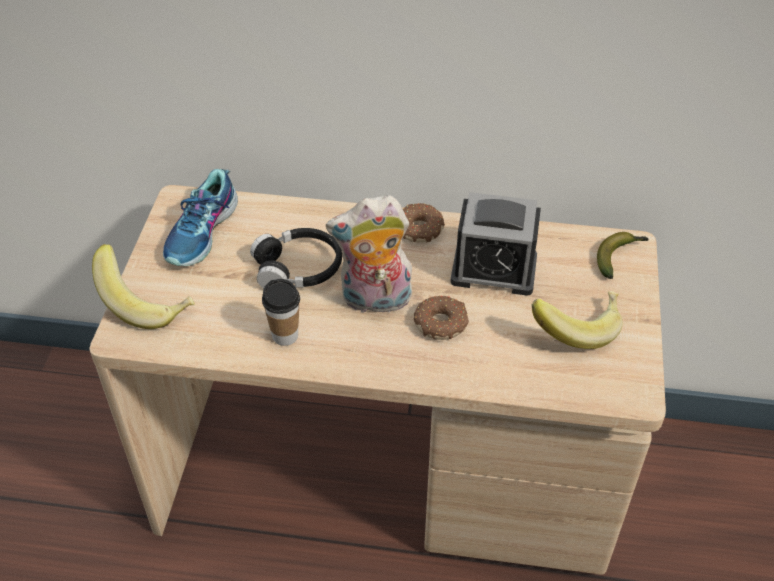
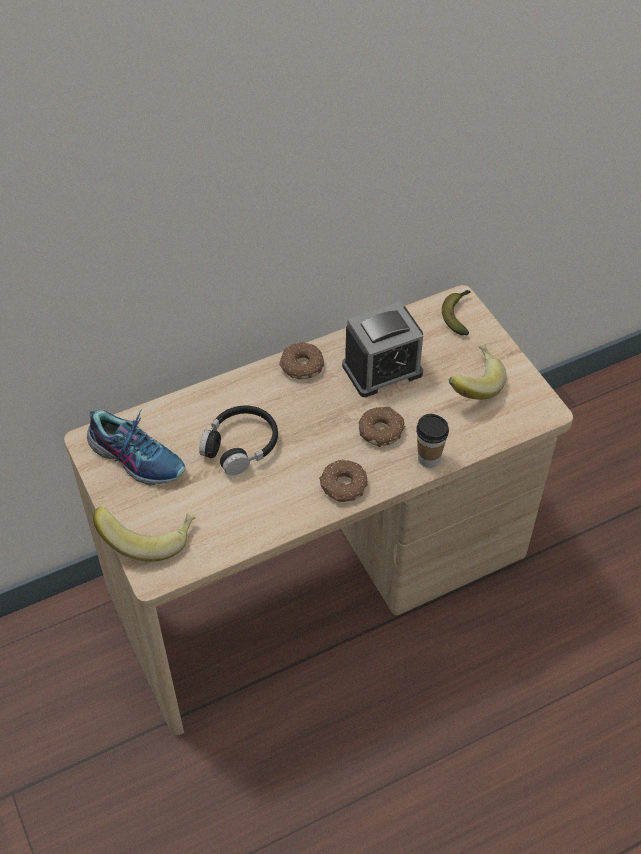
camera: 35 degrees left, 5 degrees up
(203, 232) = (137, 457): shoe -> shoe turned 45 degrees counterclockwise
(285, 335) = (279, 502): cup -> cup (429, 458)
(357, 354) = (343, 486): none -> donut
(375, 301) = (320, 440): plush toy -> none

